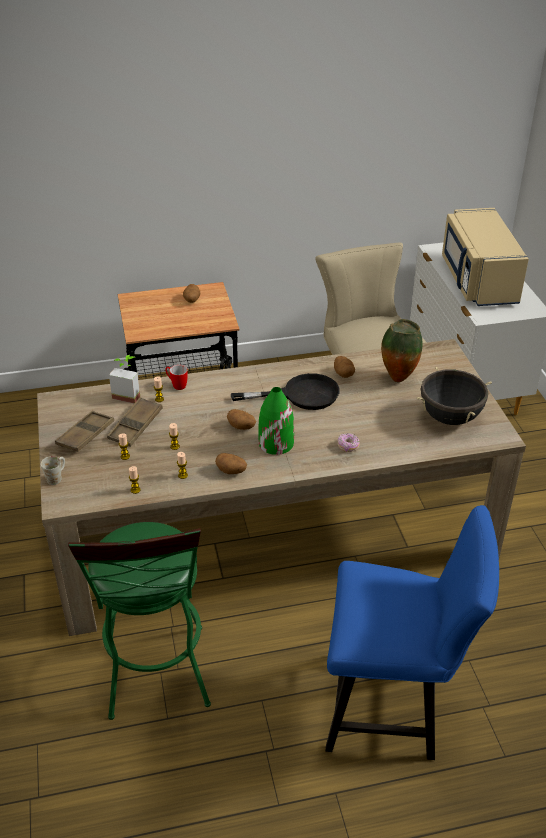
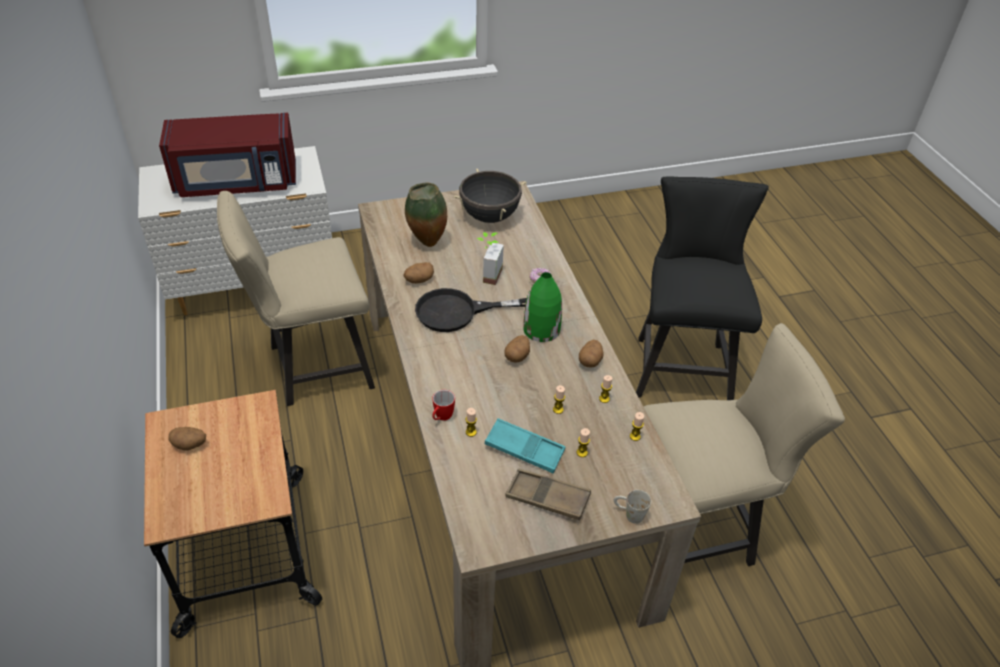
camera: 95 degrees left, 5 degrees up
(128, 394) = (461, 465): potted plant -> potted plant (487, 274)
(135, 426) = (524, 449): brown tray -> turquoise tray
(158, 680) = (698, 528): green stool -> beige chair
(300, 395) = (458, 312): black frying pan -> black frying pan turned 90 degrees counterclockwise
(393, 707) = (680, 364): blue chair -> black chair
(477, 281) = (236, 182): beige microwave -> red microwave

